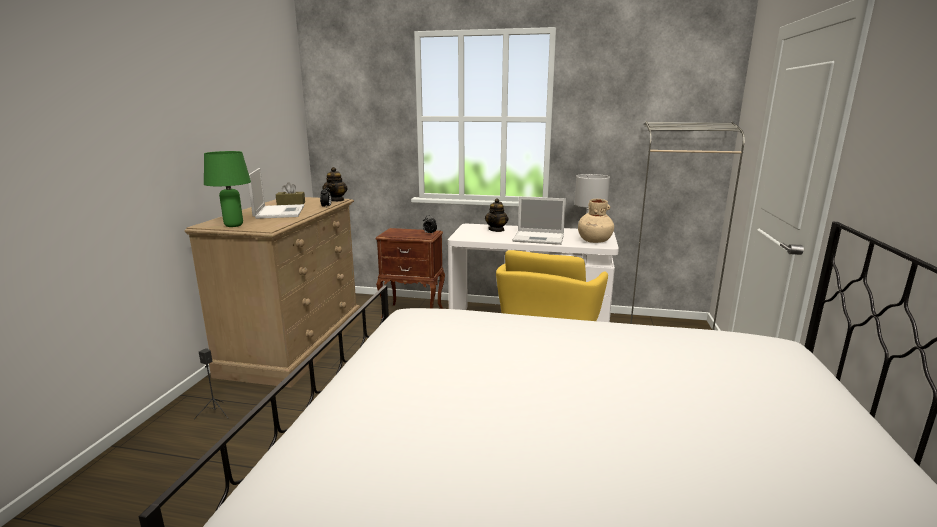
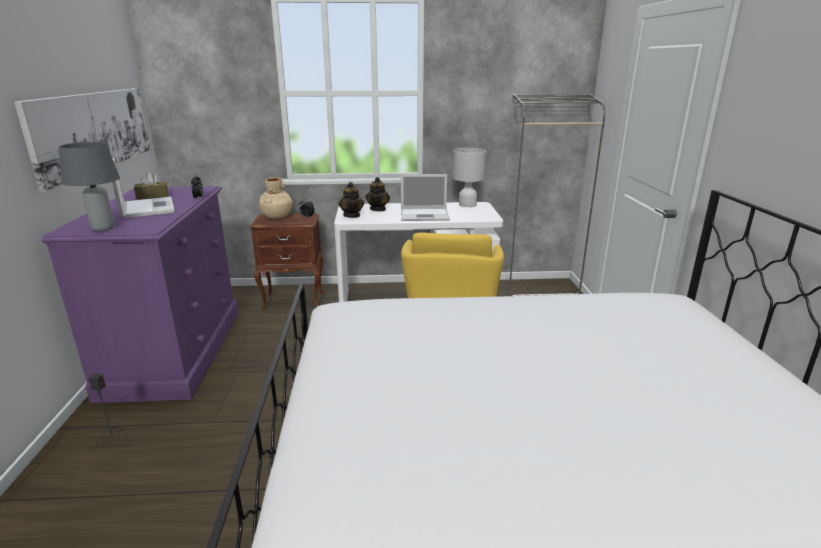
camera: 15 degrees left, 5 degrees up
(233, 225) = (102, 229): green table lamp -> grey table lamp
(250, 145) = (94, 131): none -> picture
(296, 344) = (176, 351): beige dresser -> purple dresser
(336, 200) = (203, 189): teapot -> teapot (352, 215)
(594, 241) = (478, 214): beige vase -> beige vase (277, 217)

